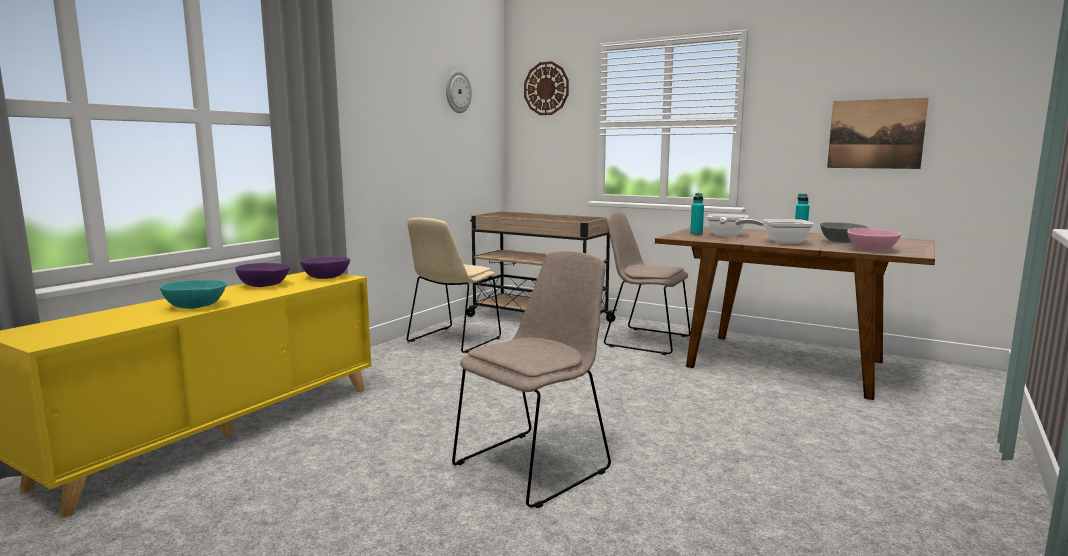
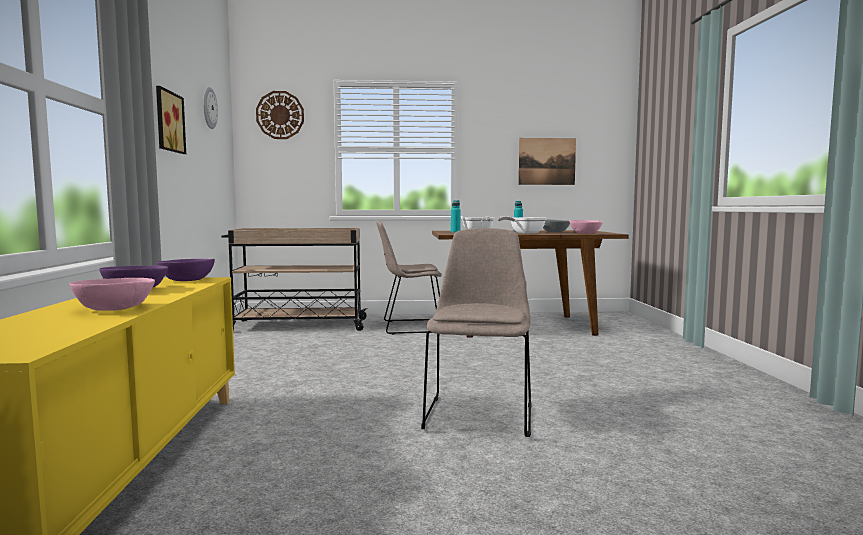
camera: 35 degrees left, 5 degrees down
(195, 306) = (114, 308): turquoise bowl -> pink bowl
(384, 117) = (167, 121): none -> picture
(452, 341) = (247, 351): beige chair -> none

